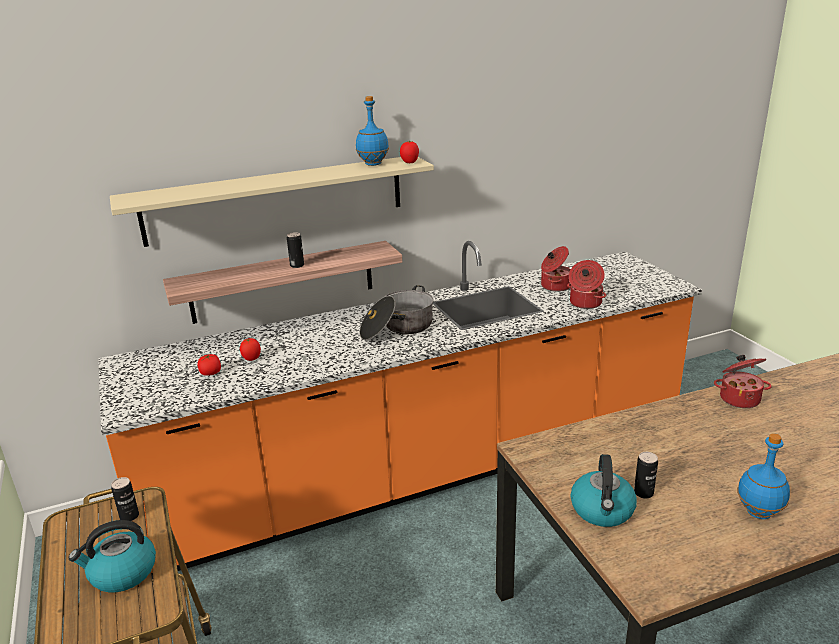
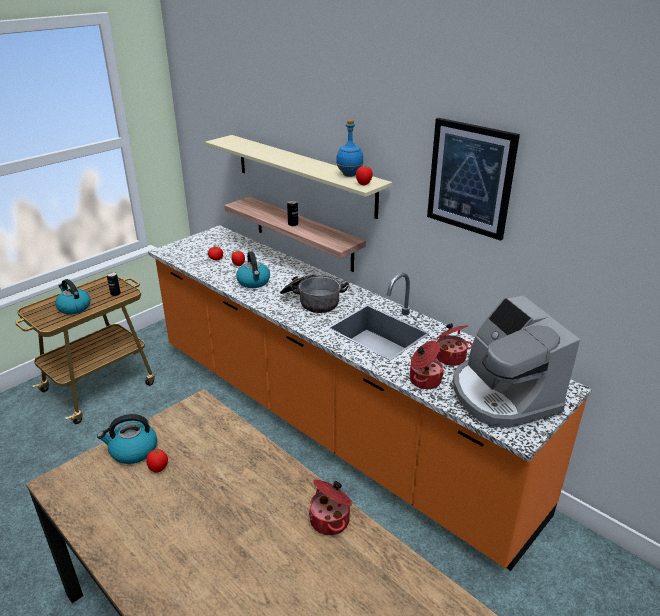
camera: 65 degrees right, 5 degrees up
(312, 355) = (254, 282): none -> kettle
(502, 116) = (470, 178): none -> picture
(621, 280) = (502, 395): none -> coffee machine
(643, 493) = (158, 469): can -> tomato
(758, 512) = (146, 538): blue bottle -> none

